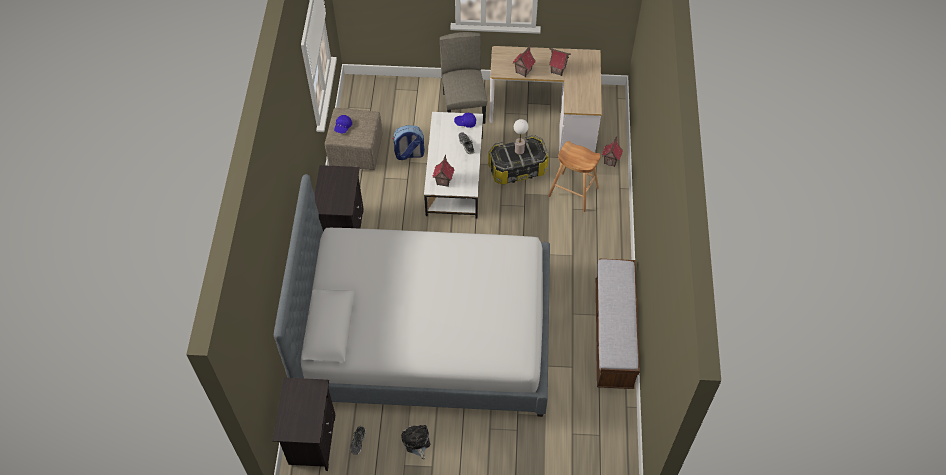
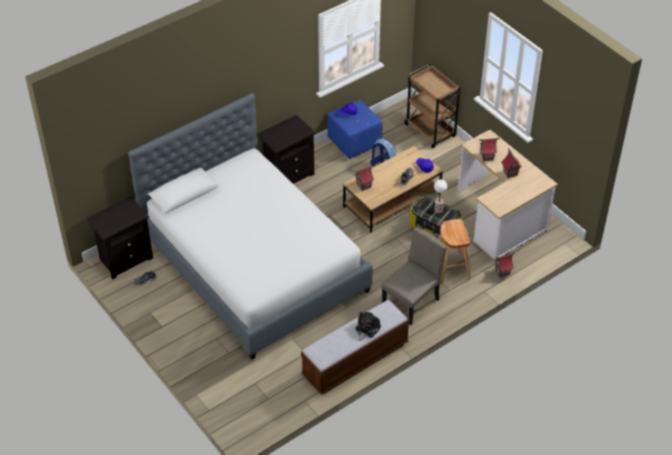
camera: 50 degrees right, 10 degrees down
(357, 151) = (355, 142): beige ottoman -> blue ottoman
(403, 90) = (431, 131): none -> brown cart
(416, 442) = (171, 308): plush toy -> plush toy (366, 329)
(455, 175) = (392, 200): white coffee table -> brown coffee table
(464, 108) = (454, 169): beige chair -> beige chair (411, 303)

